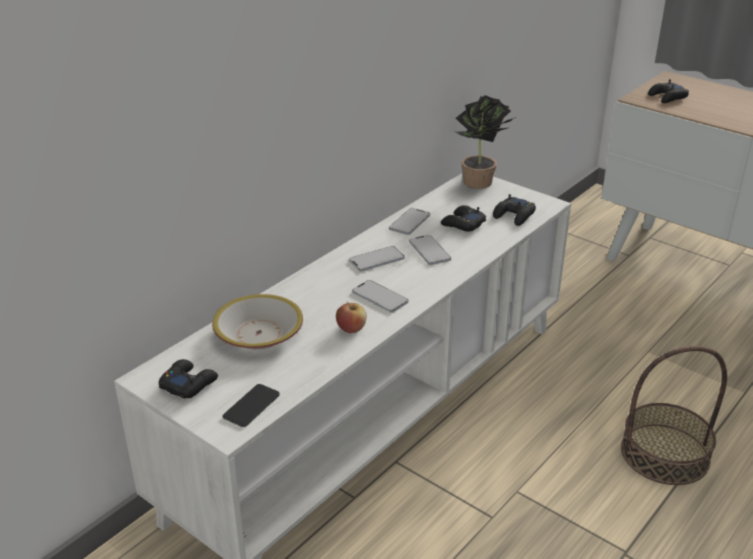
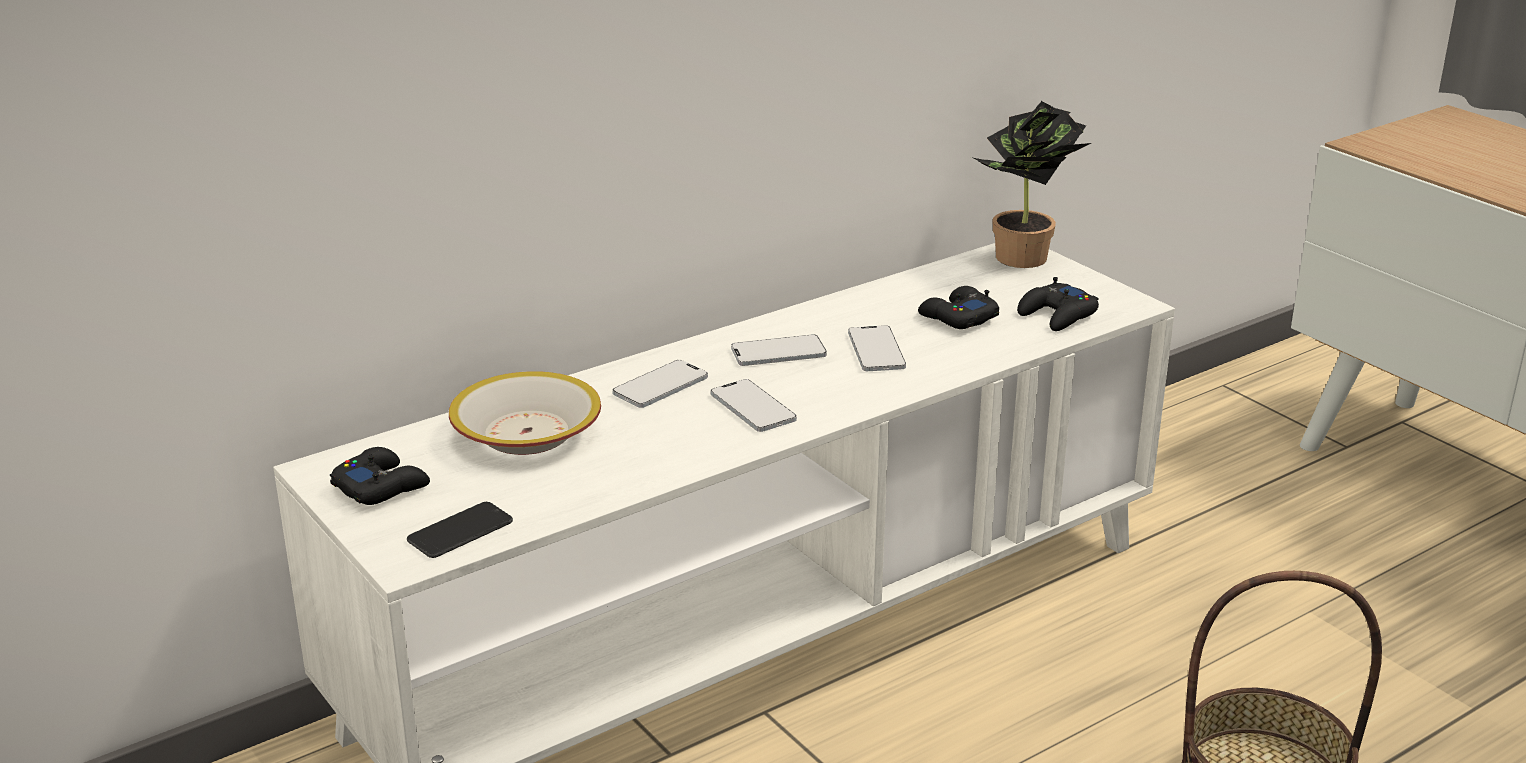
camera: 15 degrees right, 5 degrees down
(351, 329) = (680, 446): apple -> none
(409, 222) = (866, 304): phone -> phone (660, 386)
(667, 97) = (1424, 147): black game controller -> none

